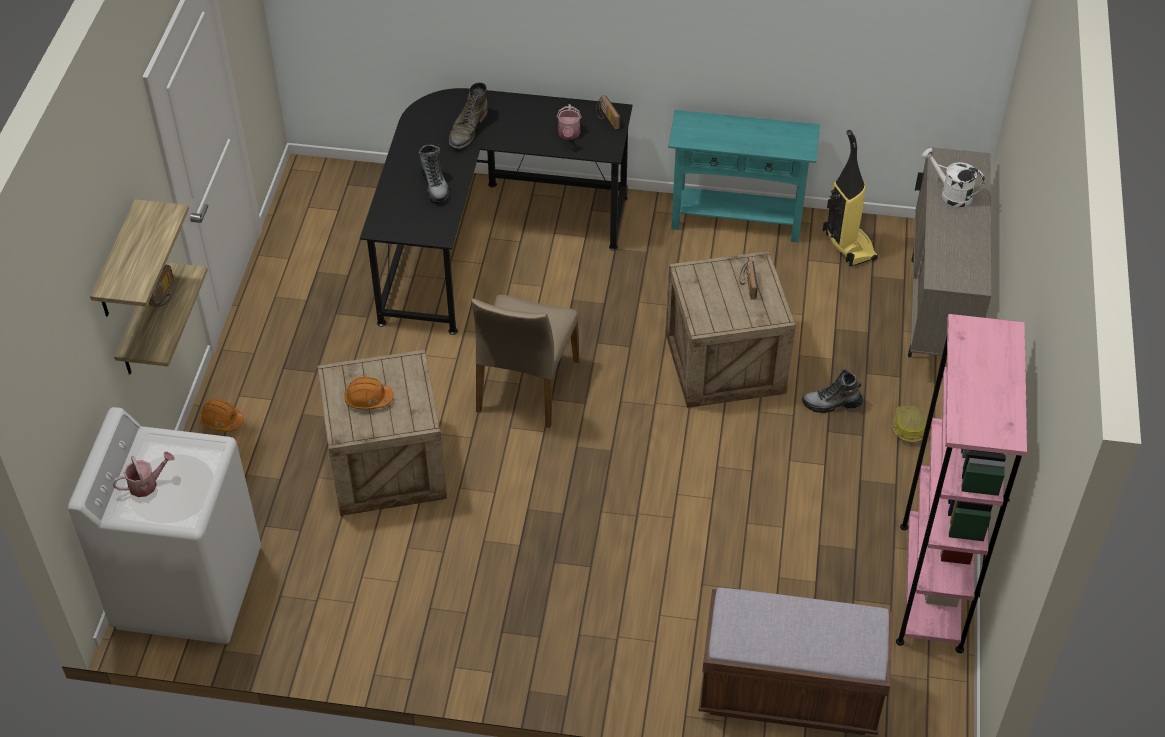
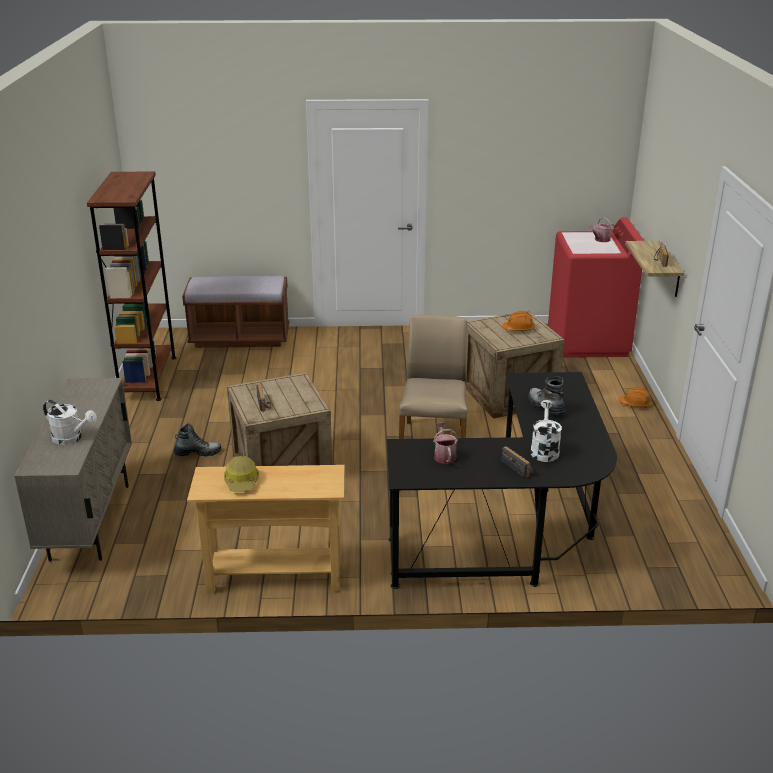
camera: 170 degrees right, 20 degrees down
(117, 263) = (676, 207): shelf -> none
(188, 587) = (588, 342): white washing machine -> red washing machine
(468, 129) = (544, 450): green boot -> white watering can
(606, 118) = (412, 472): radio -> radio (518, 468)
(736, 220) = (274, 577): turquoise console table -> beige console table
(847, 245) = (163, 567): vacuum cleaner -> none
(908, 428) = (141, 445): hard hat -> hard hat (242, 482)
(931, 586) = (148, 378): pink bookcase -> brown bookcase

